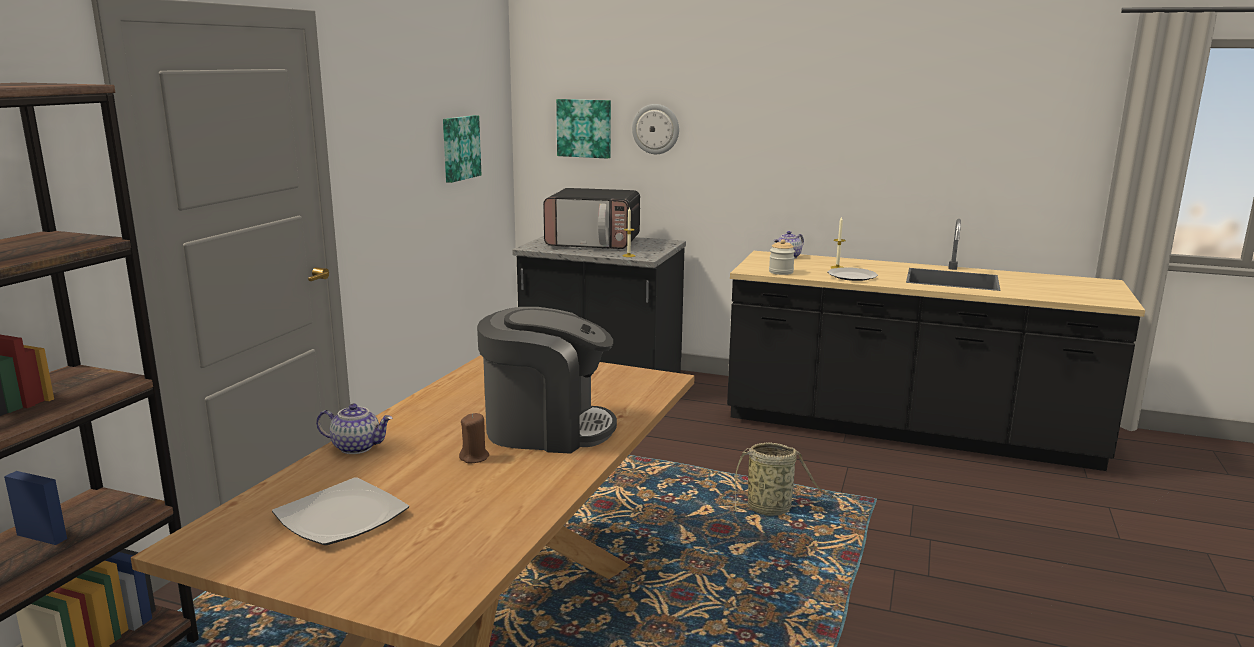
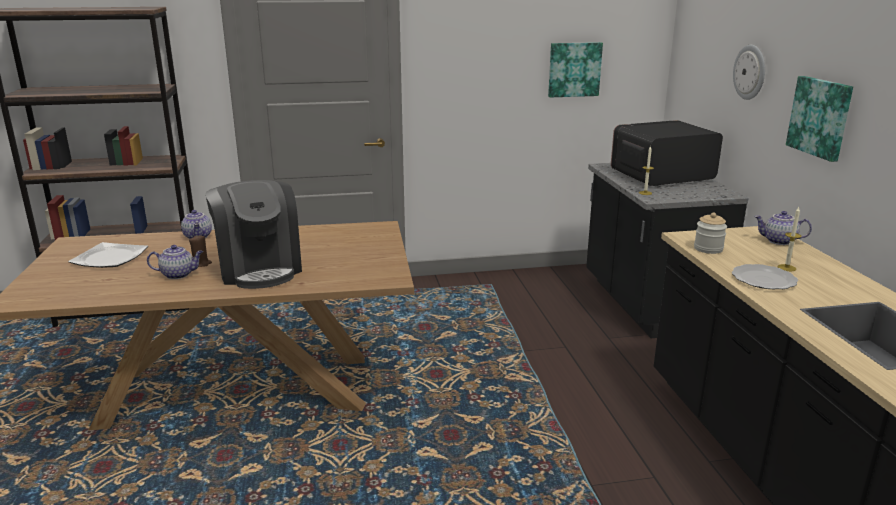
camera: 60 degrees right, 5 degrees up
(495, 475) = (179, 274): none -> teapot
(584, 128) = (707, 64): picture -> picture (820, 117)
(594, 243) = (661, 176): microwave -> microwave turned 90 degrees clockwise
(772, 509) = (513, 452): basket -> none

